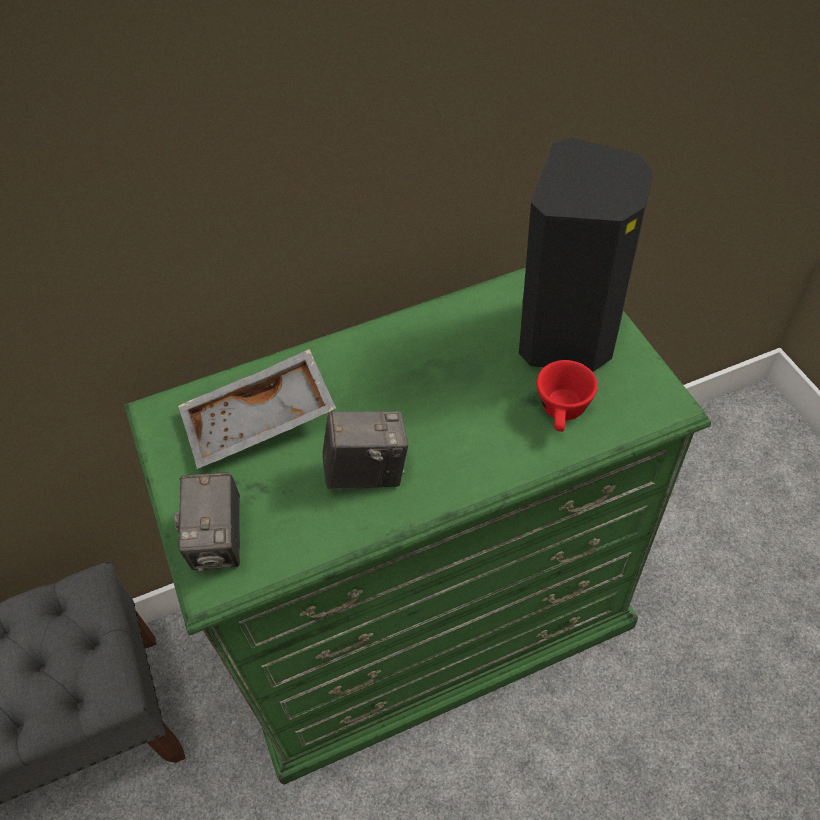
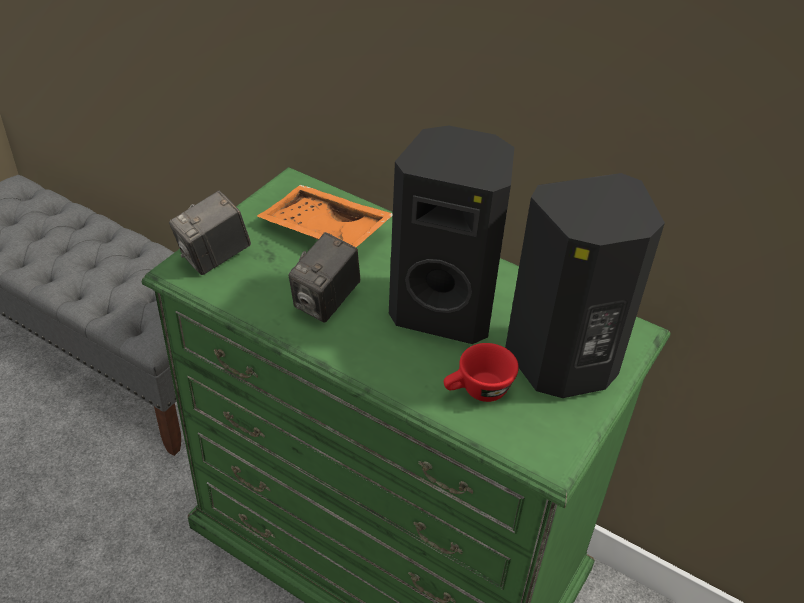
camera: 50 degrees right, 10 degrees down
(260, 422) = (323, 231): grey tray -> orange tray
(367, 471) = (326, 302): camera -> camera turned 75 degrees clockwise
(447, 383) = (445, 310): none -> black speaker

